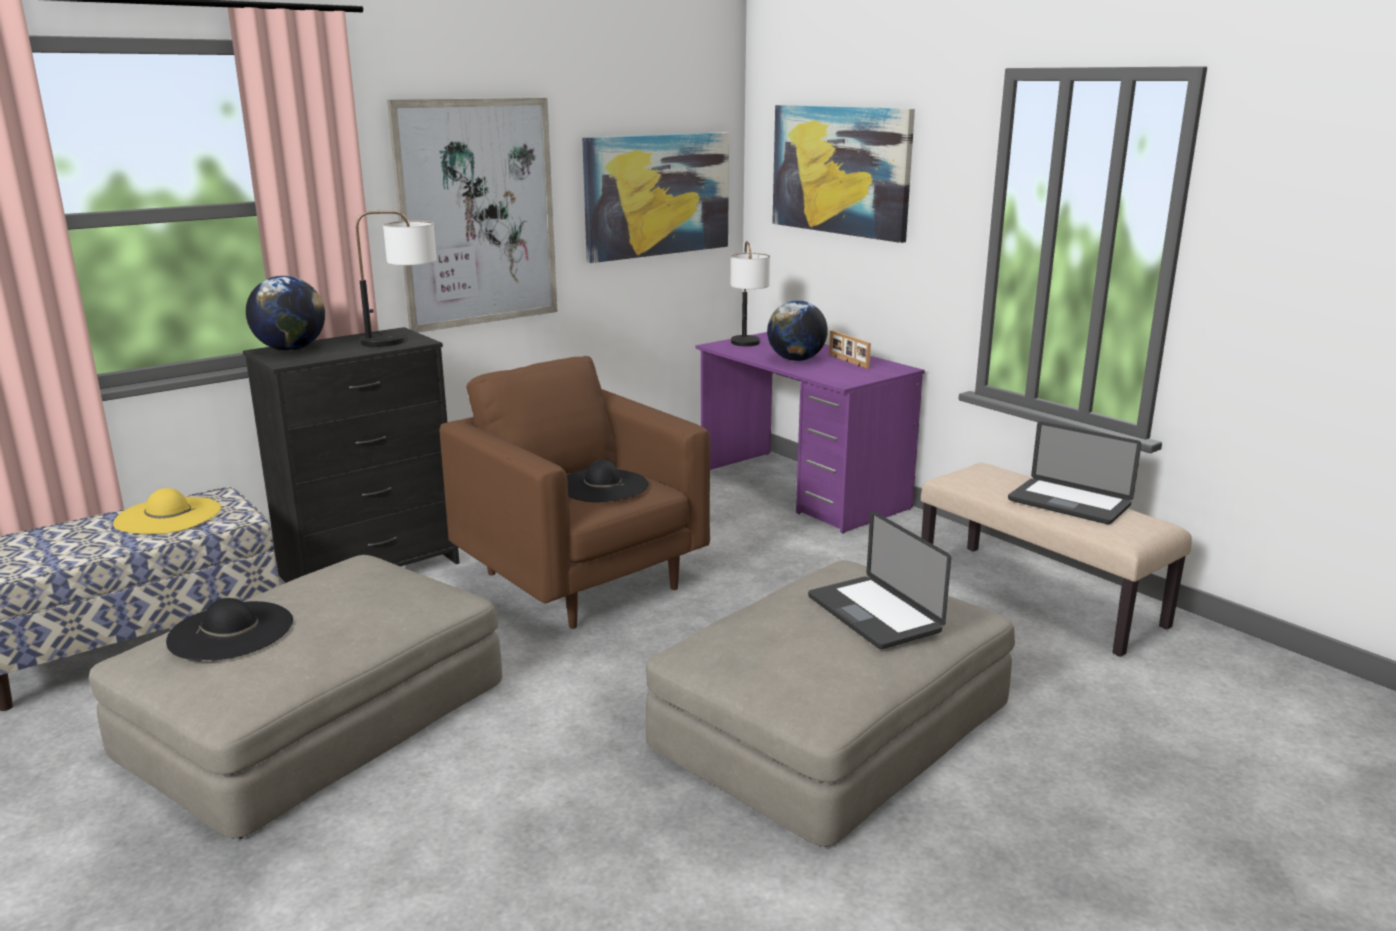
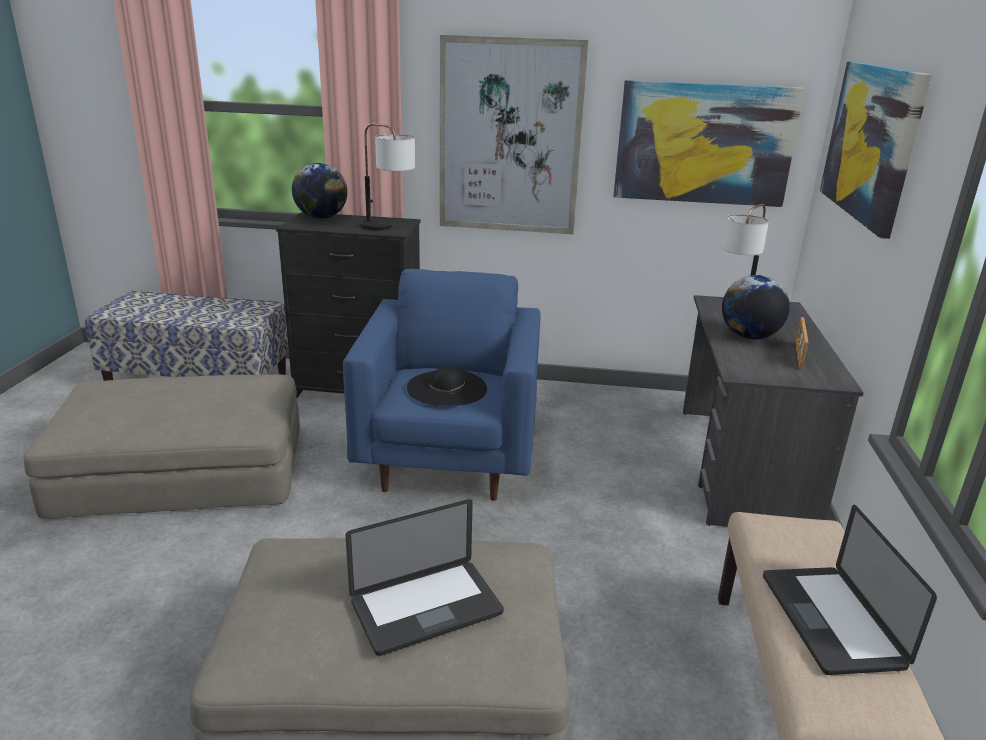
camera: 45 degrees right, 5 degrees up
(168, 516) = (223, 309): yellow hat -> none
(231, 631) = (130, 391): black hat -> none
(582, 580) = (449, 459): brown armchair -> blue armchair
(801, 490) = (742, 467): purple desk -> grey desk
(873, 614) = (426, 608): laptop -> laptop turned 135 degrees counterclockwise

